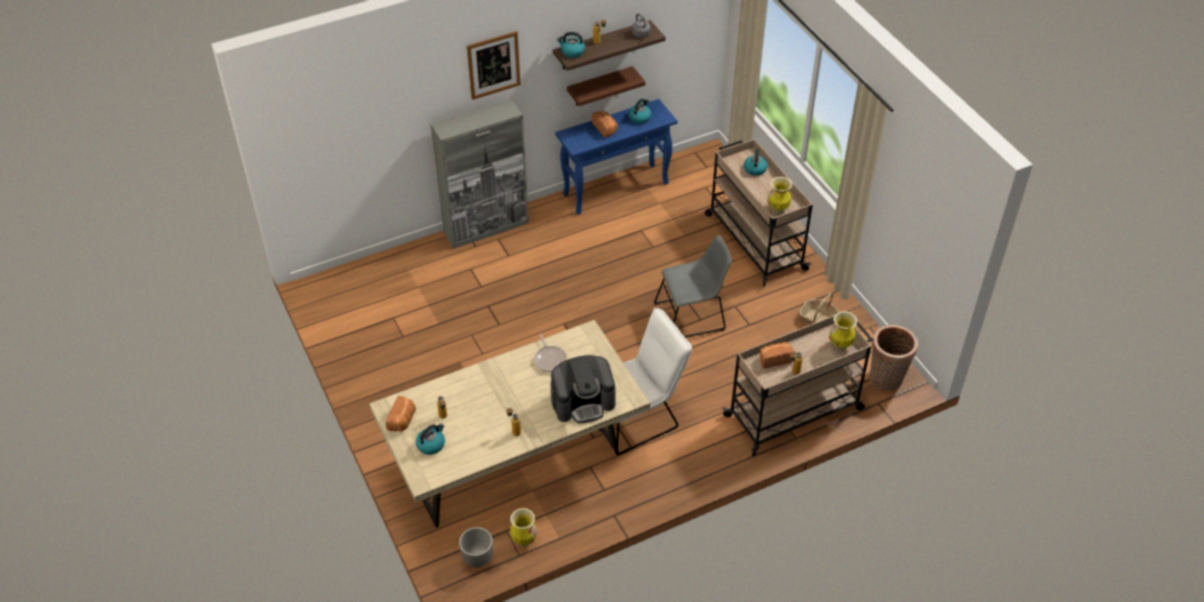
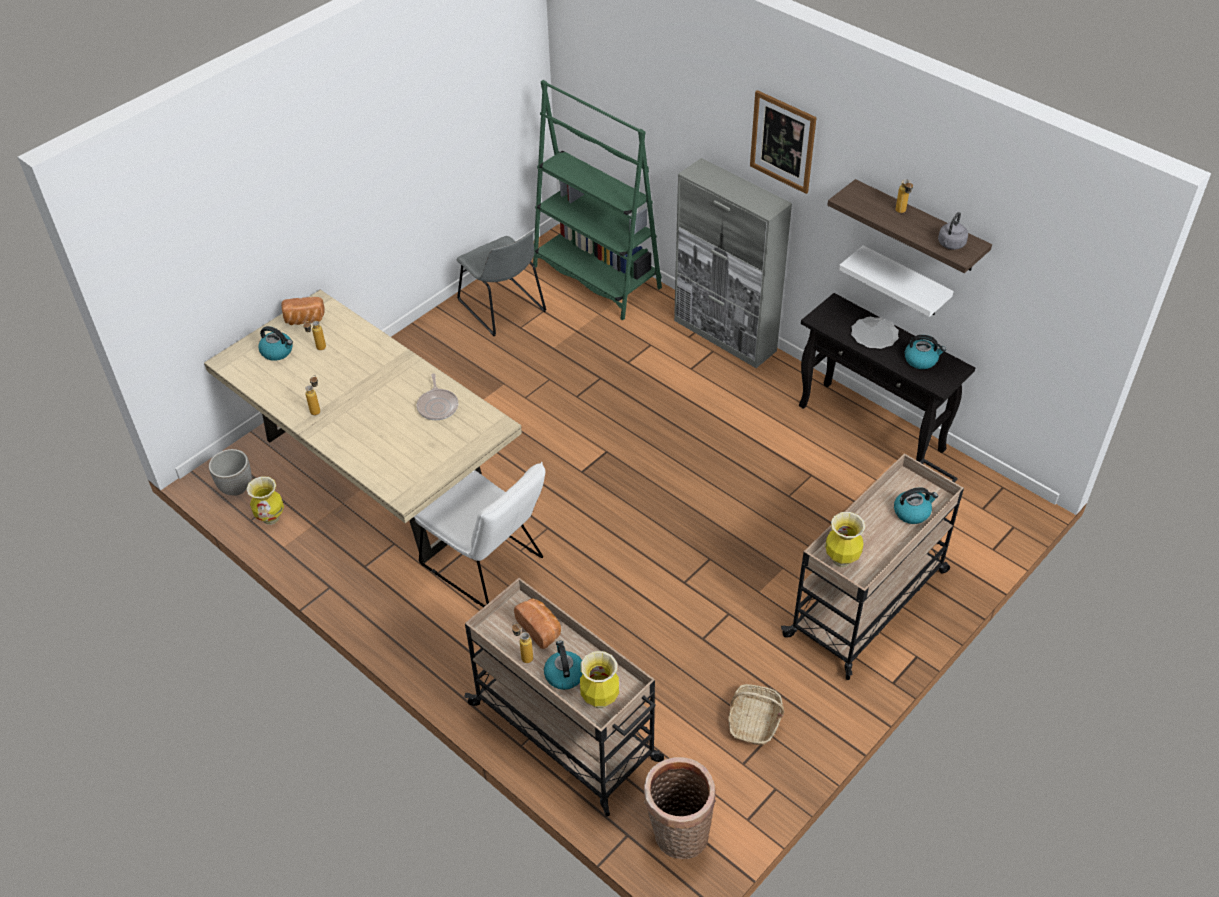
camera: 70 degrees right, 0 degrees up
(376, 276) = (596, 278): none -> green bookcase
(550, 359) = (438, 406): frying pan -> frying pan turned 60 degrees counterclockwise
(572, 52) = (862, 195): kettle -> kettle (564, 674)
(583, 402) = (382, 453): coffee machine -> none
(599, 86) = (904, 282): brown shelf -> white shelf
(605, 128) = (874, 335): bread -> plate
(616, 188) = (872, 428): blue console table -> black console table
(692, 316) = (685, 572): grey chair -> grey chair (503, 308)

